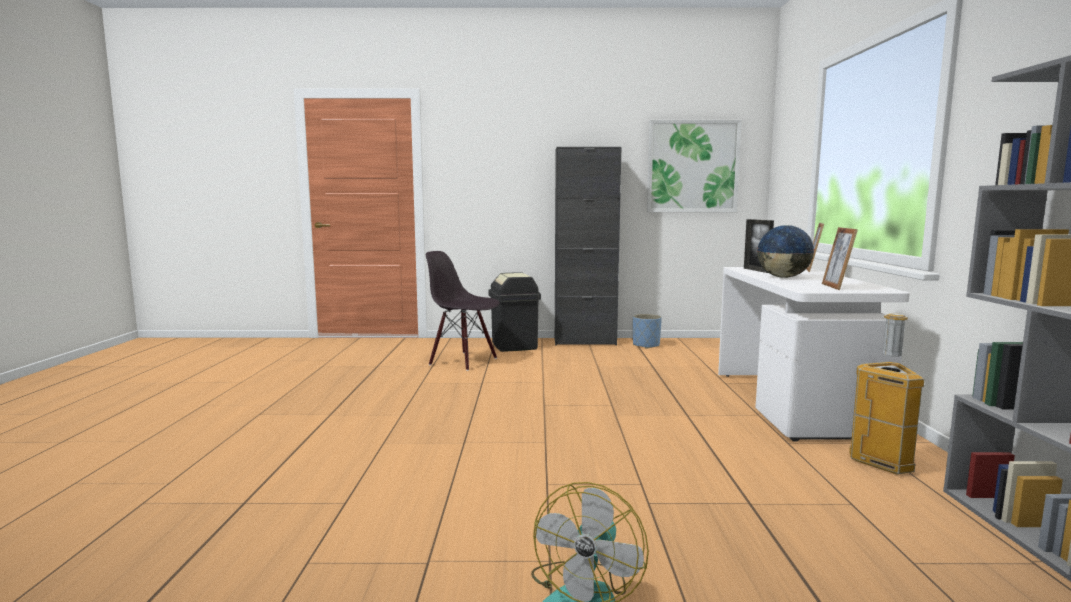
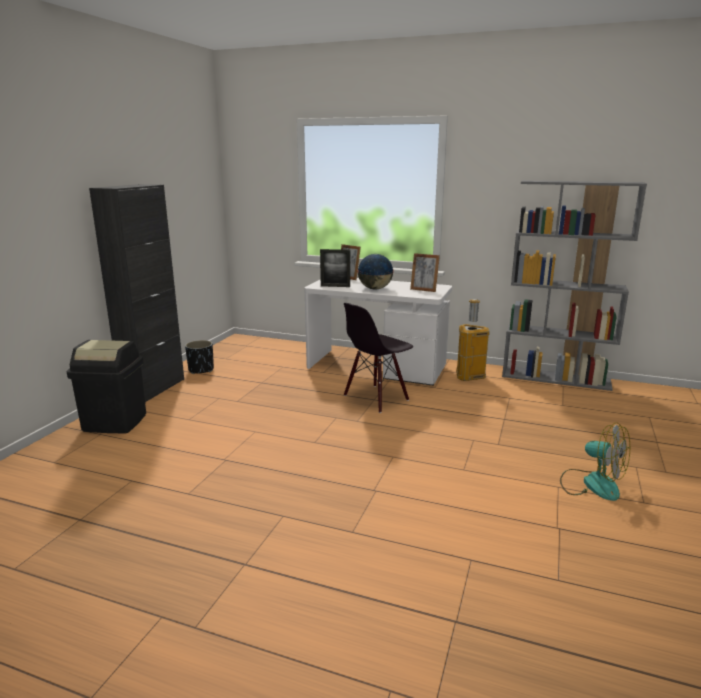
camera: 70 degrees left, 10 degrees up
(464, 361) = (136, 458): black chair -> black chair (376, 398)
(646, 345) = (201, 370): blue planter -> black planter
(692, 166) = (185, 196): picture -> none

